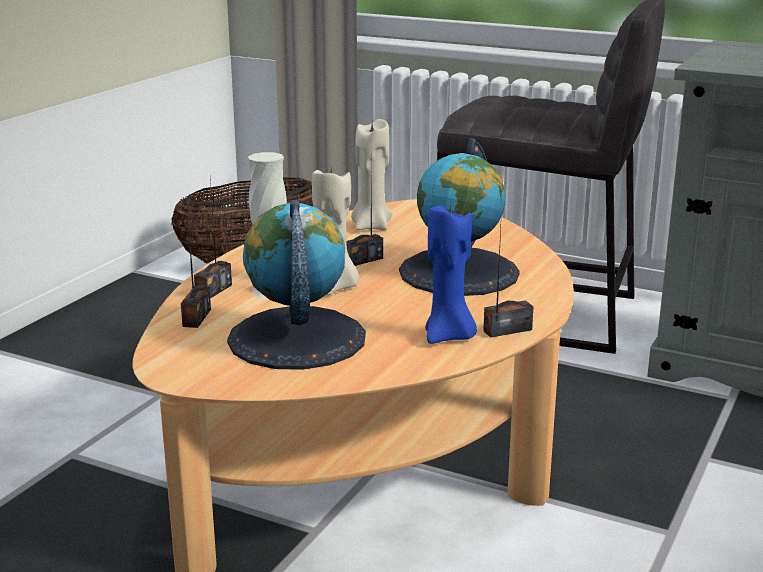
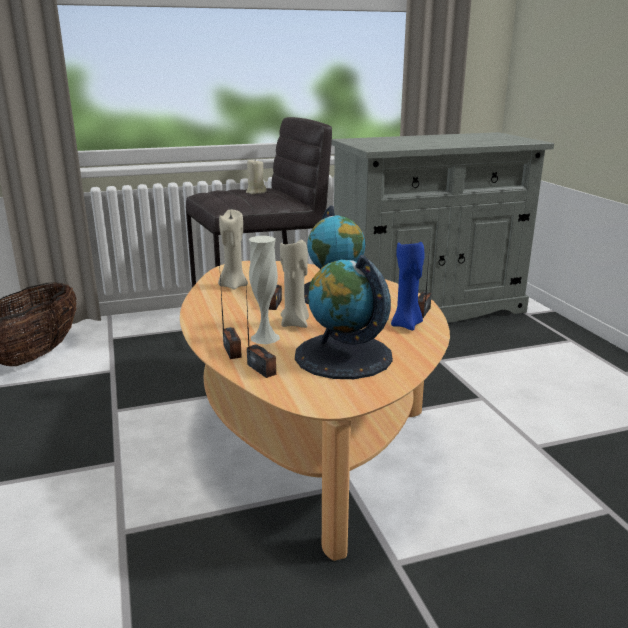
camera: 45 degrees left, 0 degrees up
(546, 107) = (256, 192): none -> beige candle

